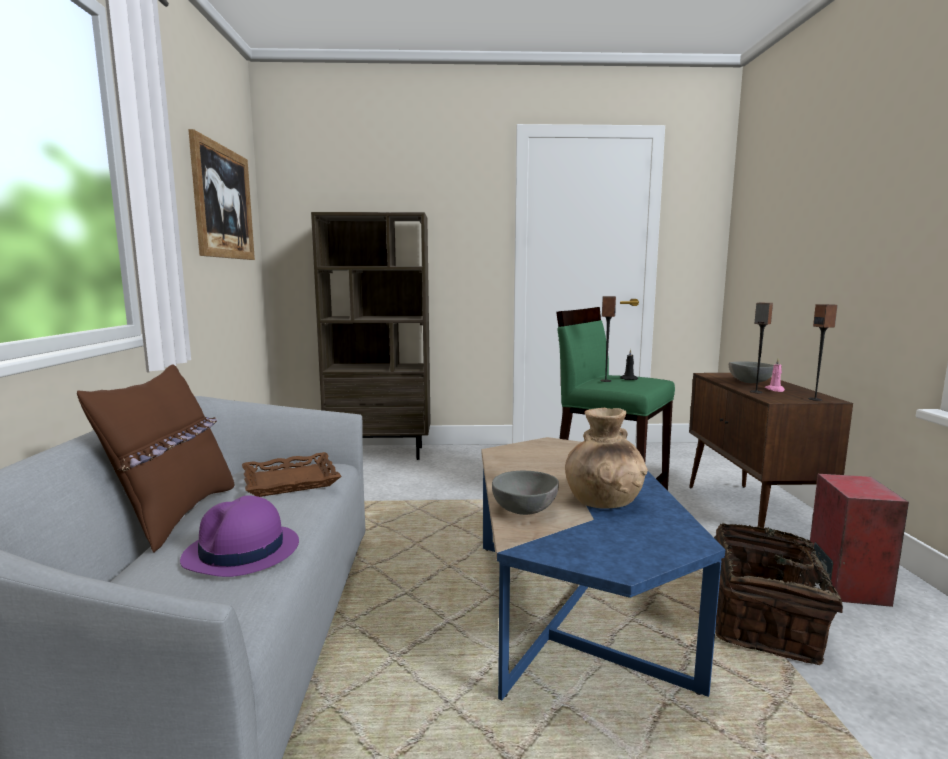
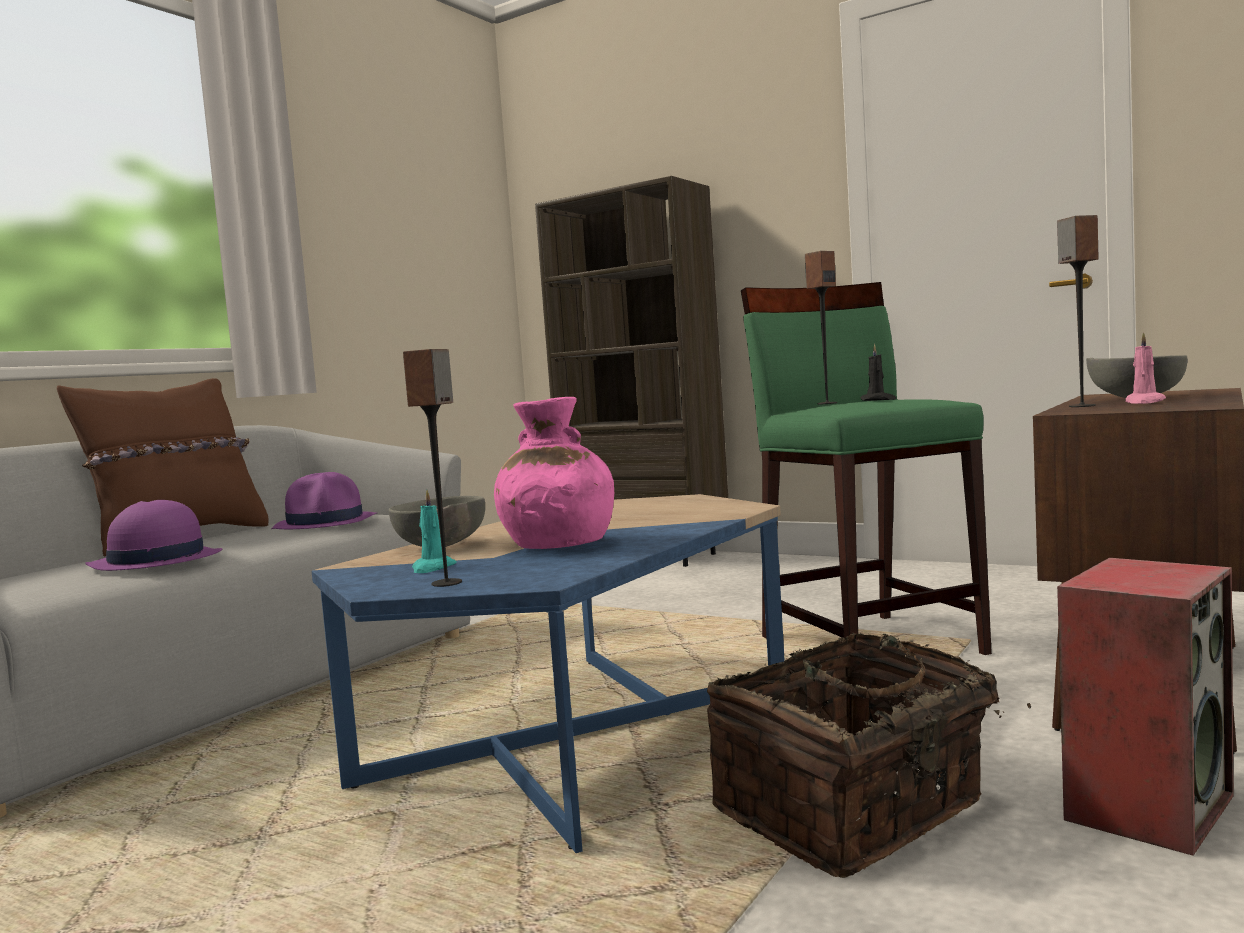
camera: 35 degrees right, 5 degrees down
(223, 203) = (425, 208): picture -> none
(290, 480) = (326, 523): brown tray -> purple hat
(588, 537) = (432, 568): none -> turquoise candle
(603, 501) = (557, 545): brown vase -> pink vase
(815, 399) = (1170, 407): speaker -> speaker (447, 583)

